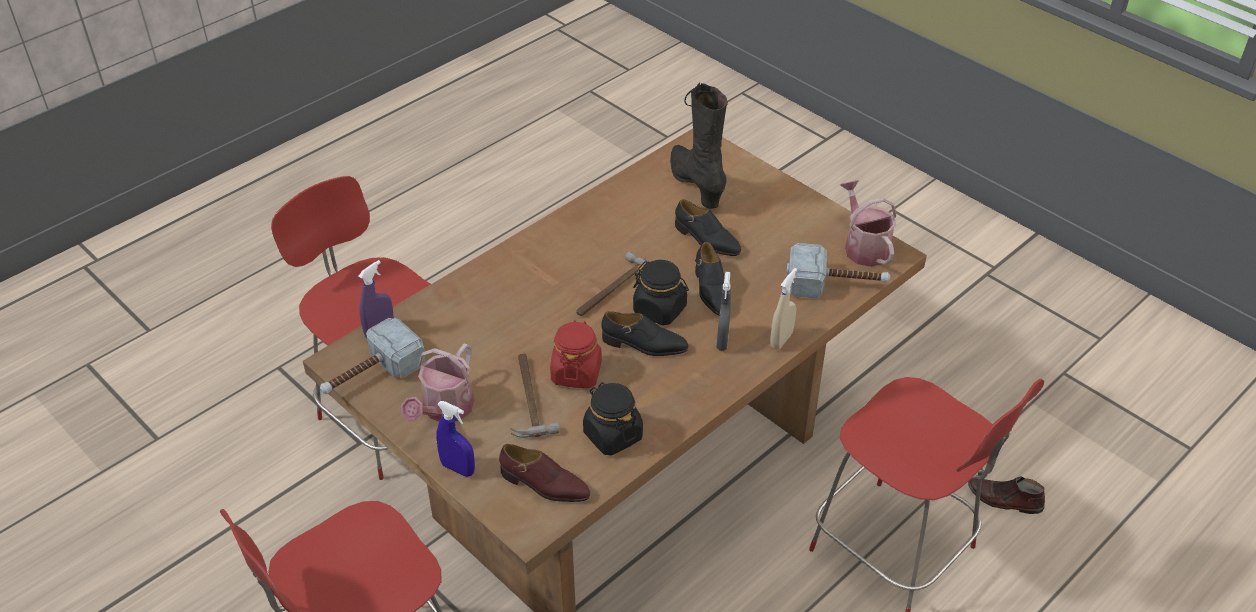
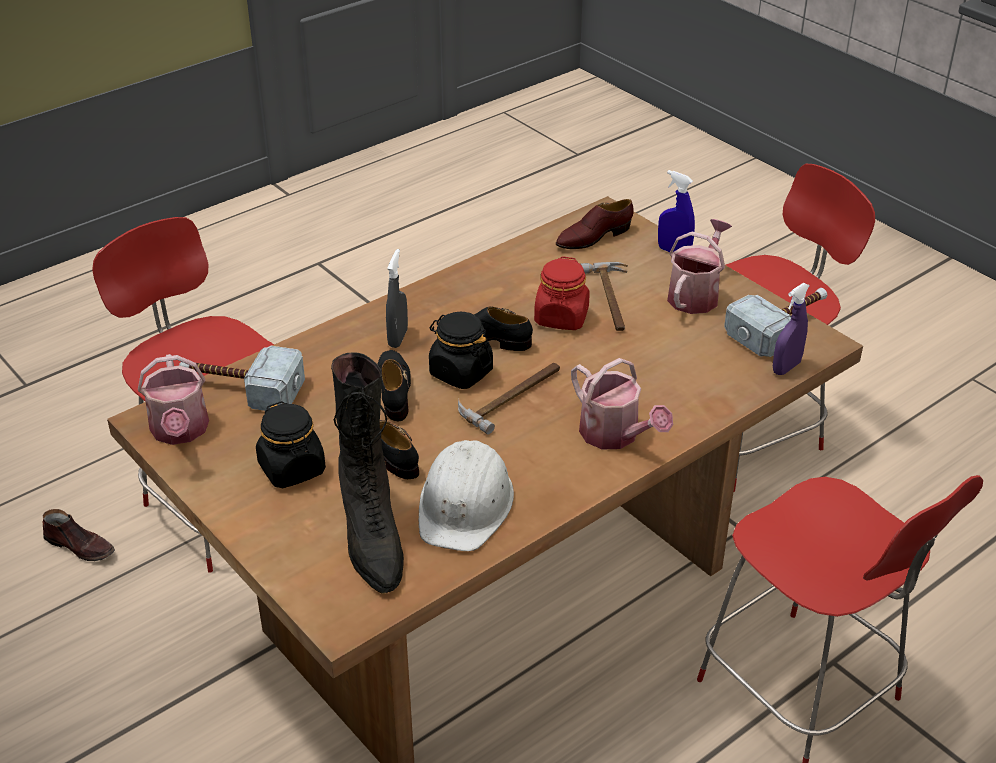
camera: 175 degrees left, 5 degrees down
(531, 263) = (615, 435): none -> watering can
(544, 485) = (593, 237): brown shoe -> brown shoe turned 60 degrees counterclockwise
(612, 435) = (528, 267): black jar -> black jar (292, 469)
(638, 208) = (465, 504): none -> white hard hat
(781, 340) = (333, 335): beige spray bottle -> none

